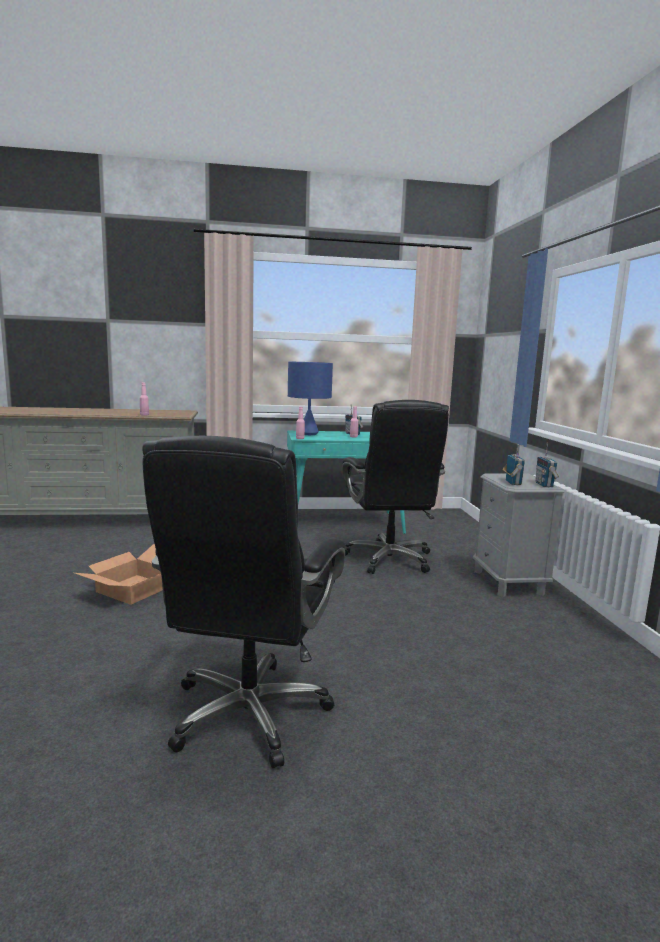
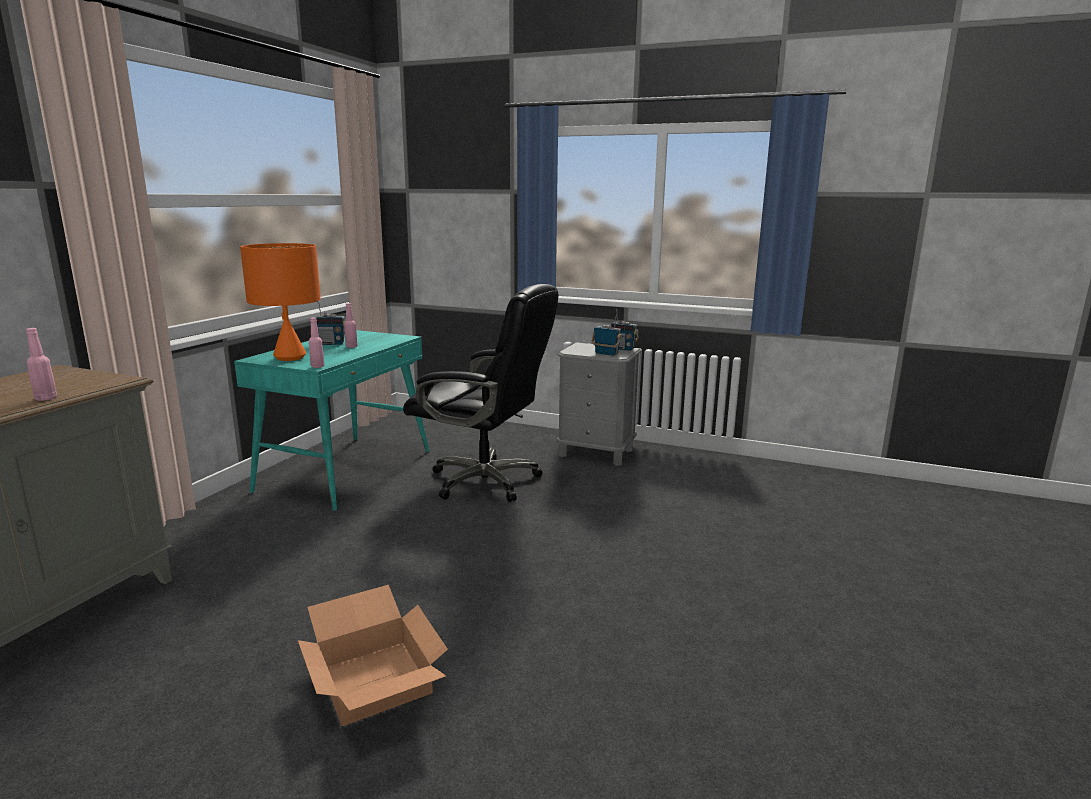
camera: 60 degrees left, 5 degrees up
(250, 709) = (758, 648): black office chair -> none
(308, 434) = (290, 358): blue table lamp -> orange table lamp

